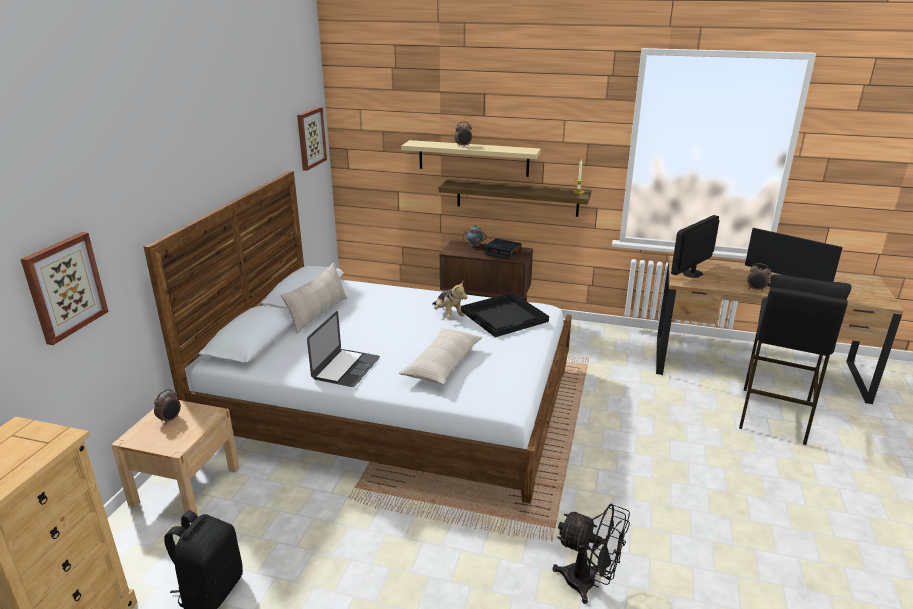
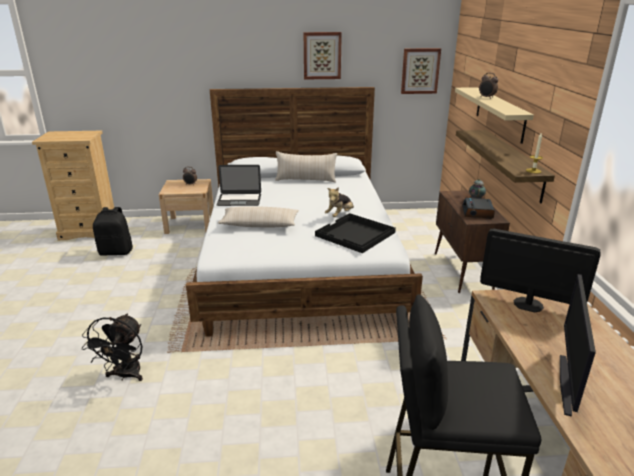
camera: 70 degrees right, 0 degrees up
(64, 287) = (158, 91): picture -> picture (322, 55)
(756, 289) = (533, 356): alarm clock -> none

